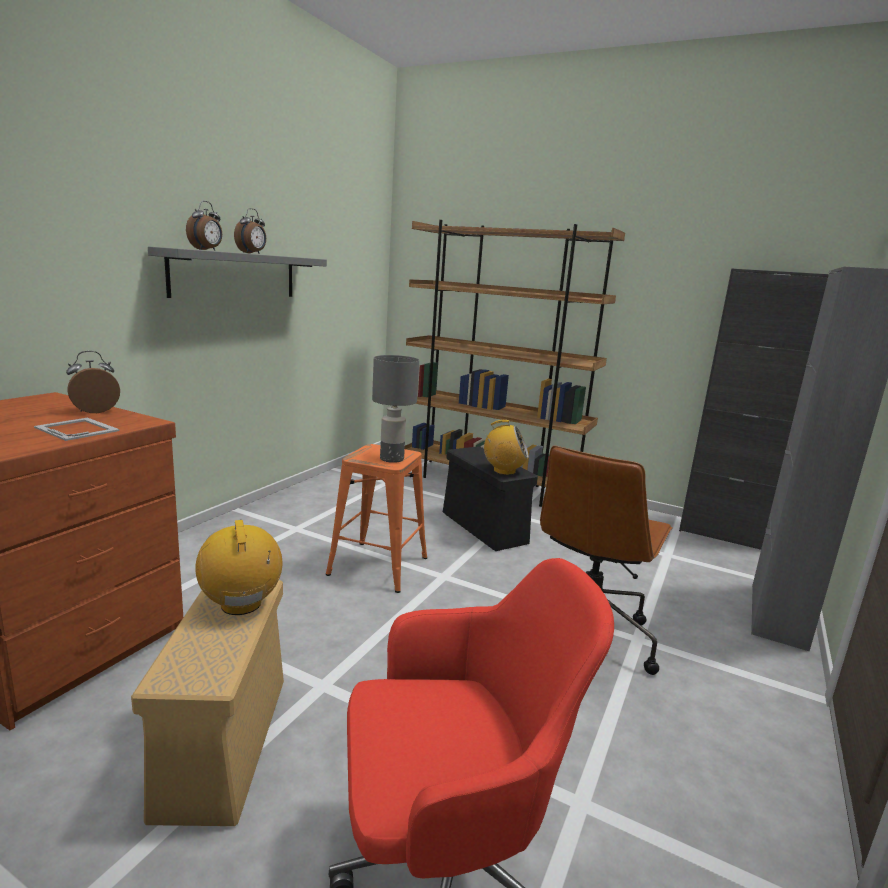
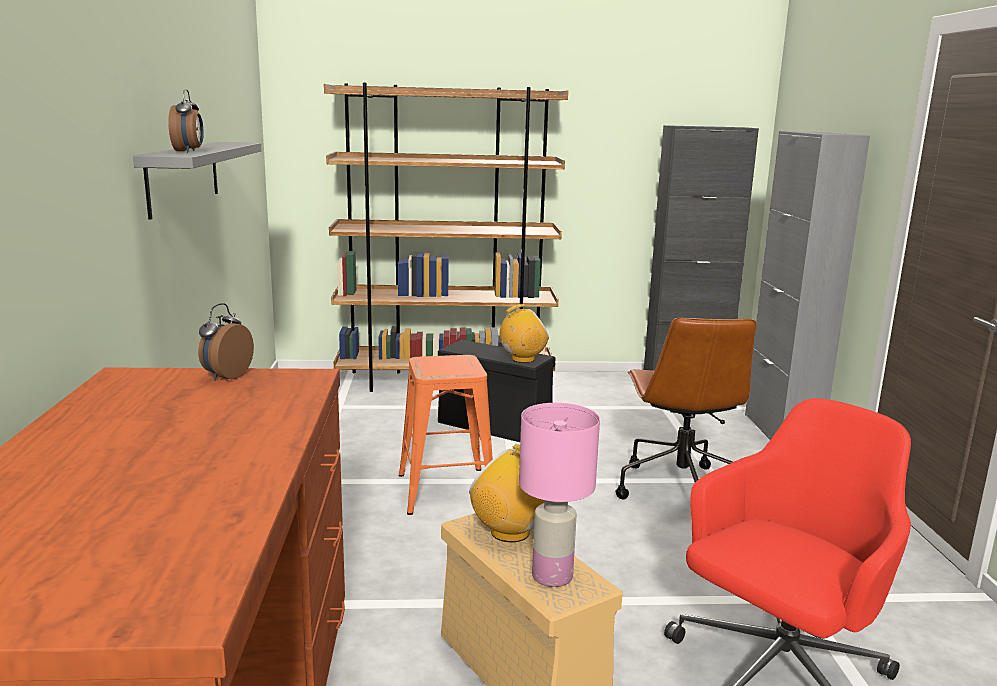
camera: 30 degrees left, 0 degrees up
(77, 429) = (273, 397): picture frame -> none
(201, 656) = (553, 576): none -> pink table lamp
(252, 253) = (212, 147): alarm clock -> none
(391, 459) = (461, 367): grey table lamp -> none

